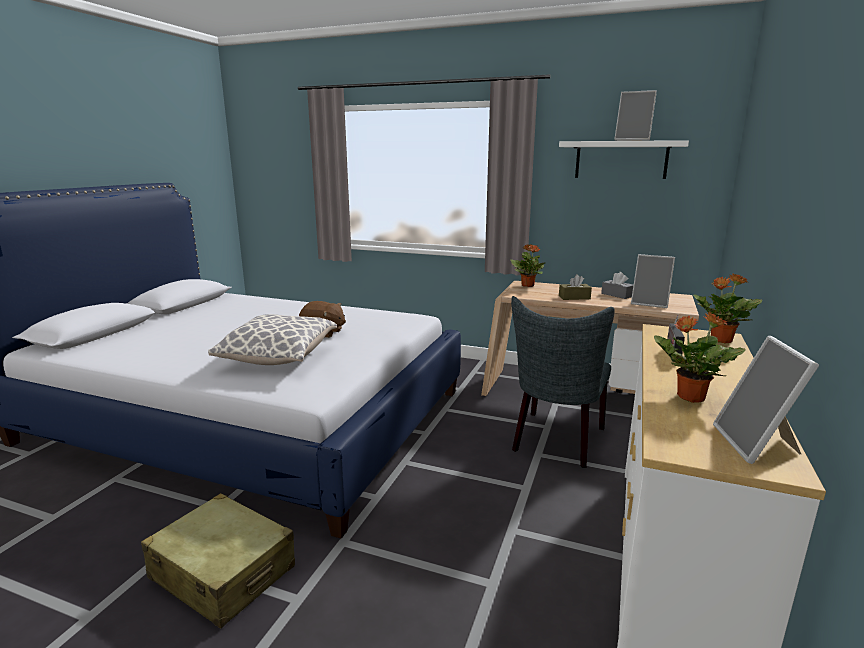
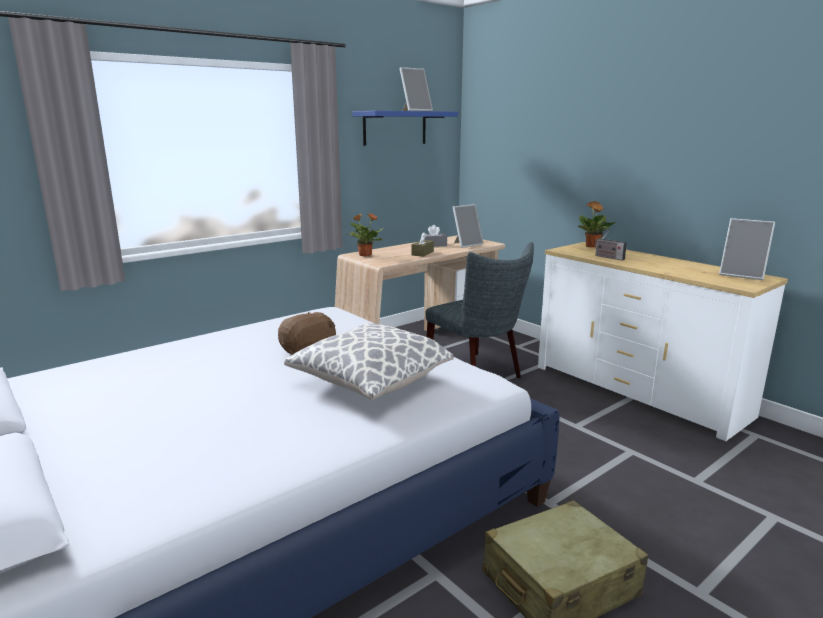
camera: 60 degrees left, 0 degrees up
(621, 160) = (395, 128): white shelf -> blue shelf
(689, 397) = (679, 270): potted plant -> none

